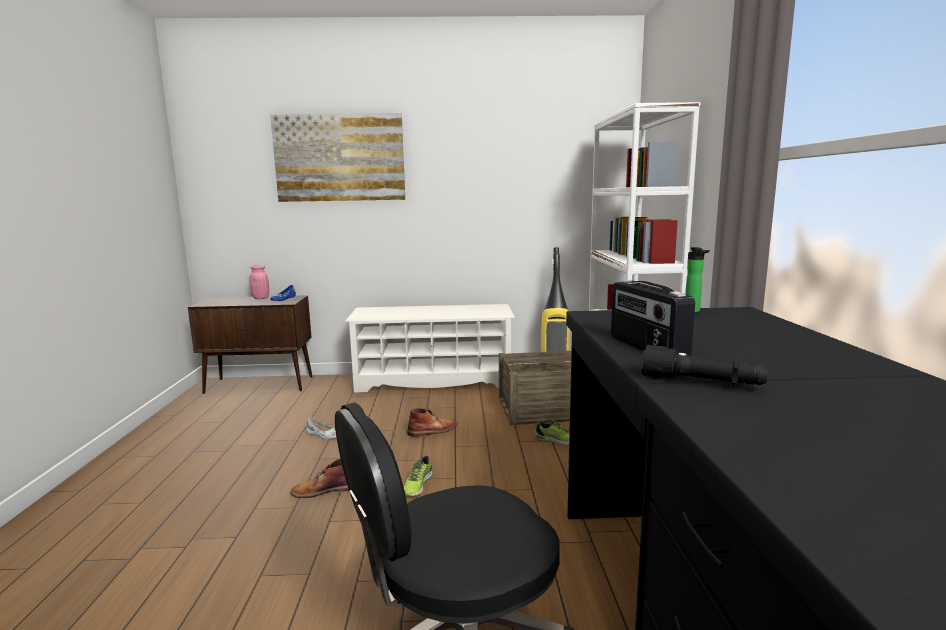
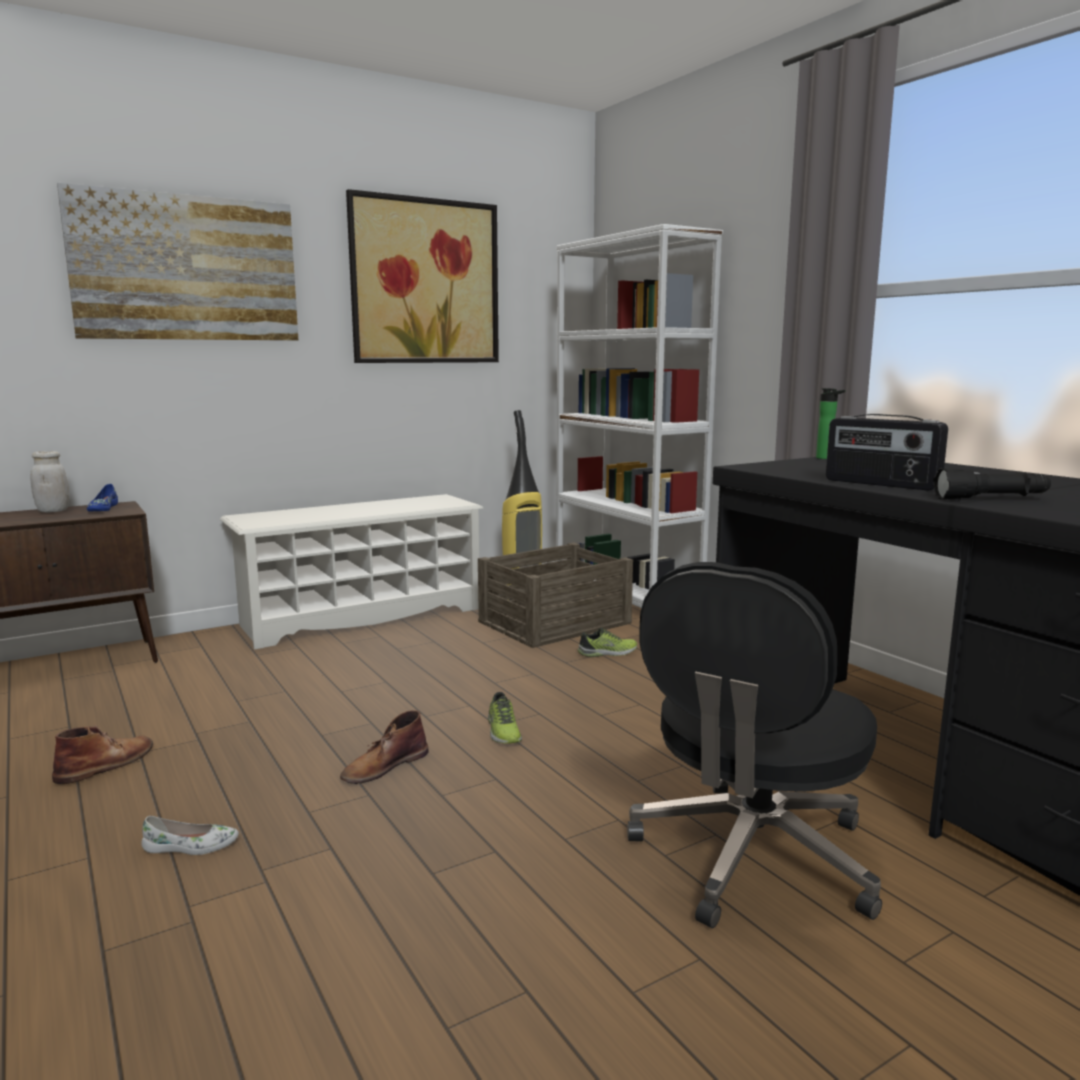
camera: 30 degrees left, 0 degrees up
(261, 298) = (53, 511): pink jar -> white jar
(323, 435) = (285, 708): white shoe -> white shoe (191, 846)
(433, 430) = (441, 671): brown boot -> brown boot (107, 764)
(495, 157) = (425, 282): none -> picture

